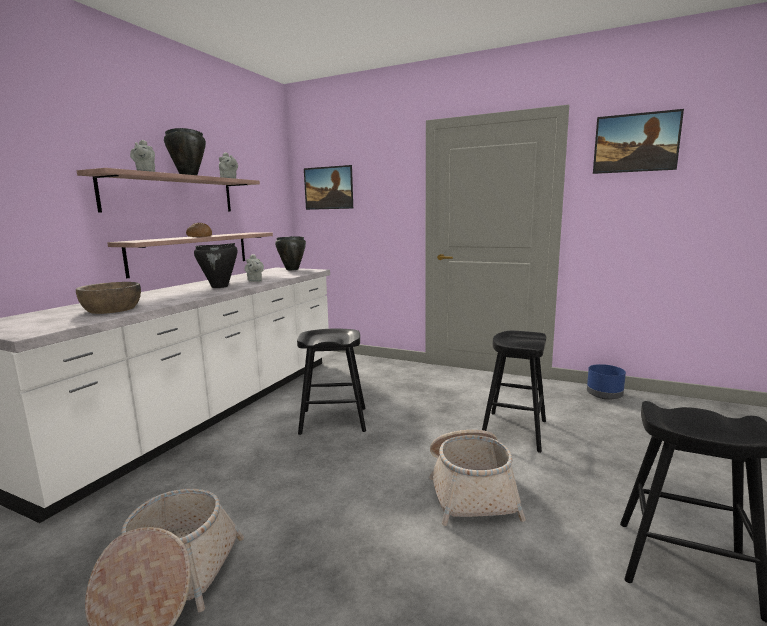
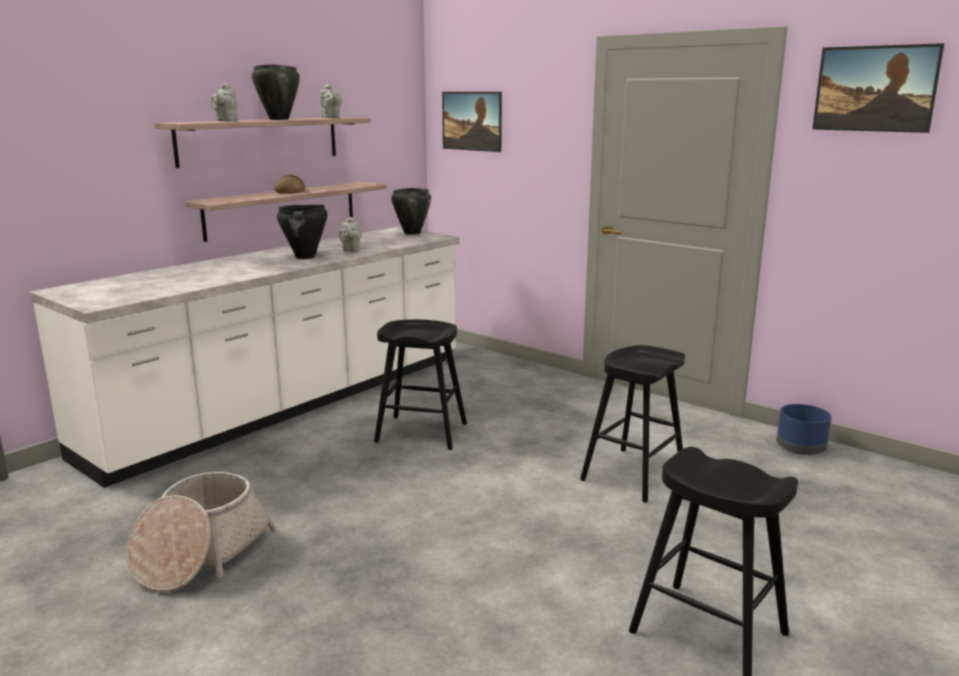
camera: 15 degrees right, 5 degrees up
(112, 309) = (180, 281): brown bowl -> none
(470, 489) = (530, 526): basket -> none

